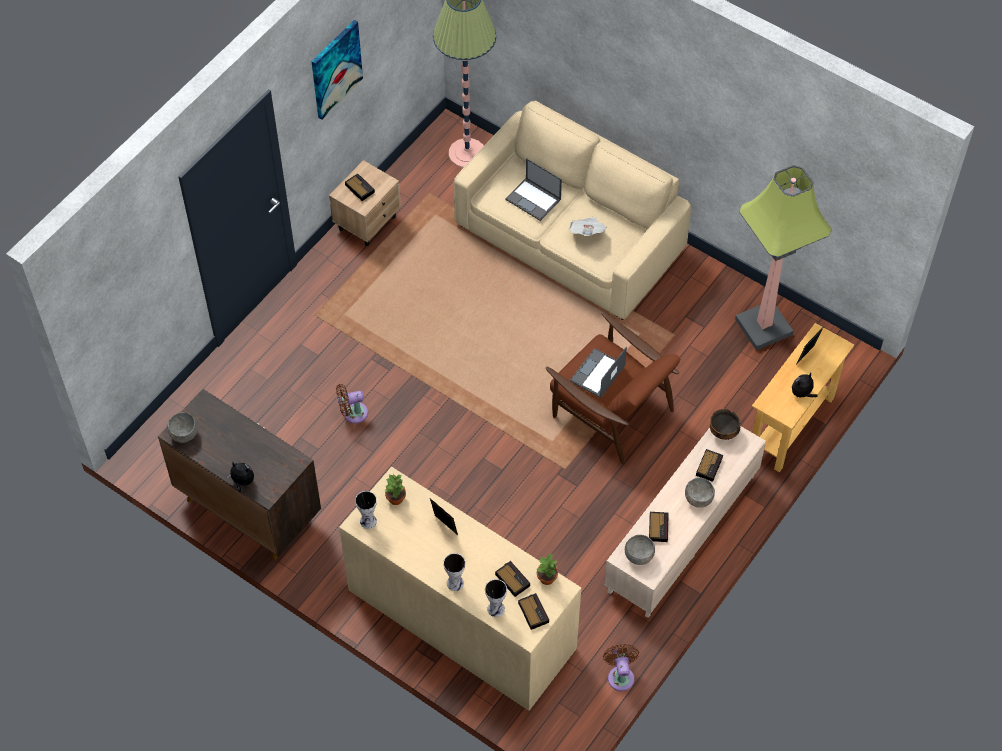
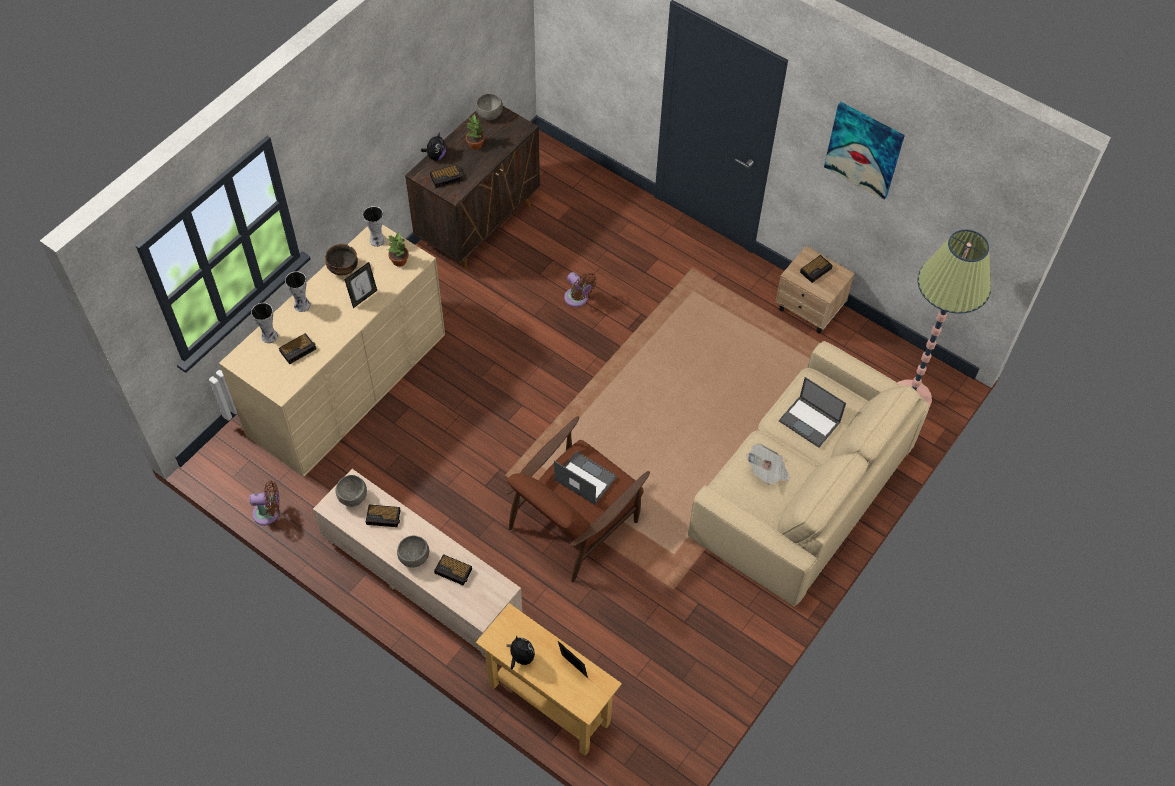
camera: 90 degrees right, 0 degrees up
(352, 413) = (578, 299): brown fan -> brown fan turned 150 degrees clockwise
(533, 612) = (261, 365): alarm clock -> alarm clock (447, 178)
(534, 199) = (810, 422): laptop -> laptop turned 90 degrees counterclockwise
(546, 578) = (295, 378): potted plant -> potted plant (475, 144)
(724, 432) = (496, 589): bowl -> bowl (343, 269)
(762, 326) = (685, 685): floor lamp -> none

